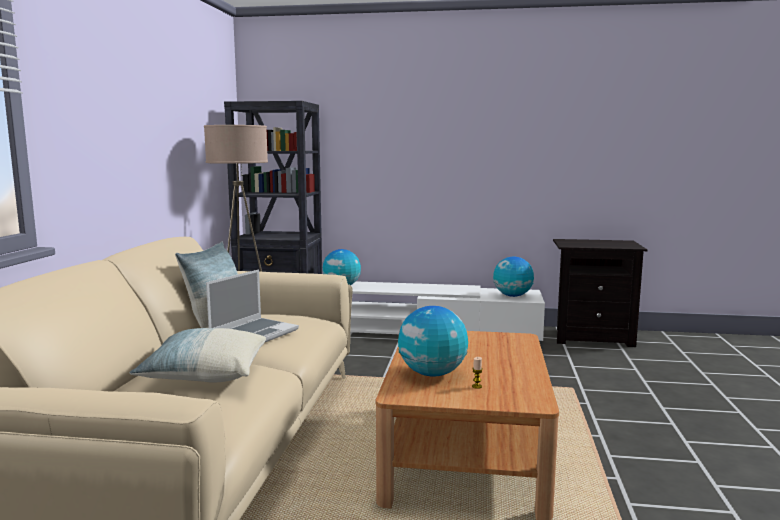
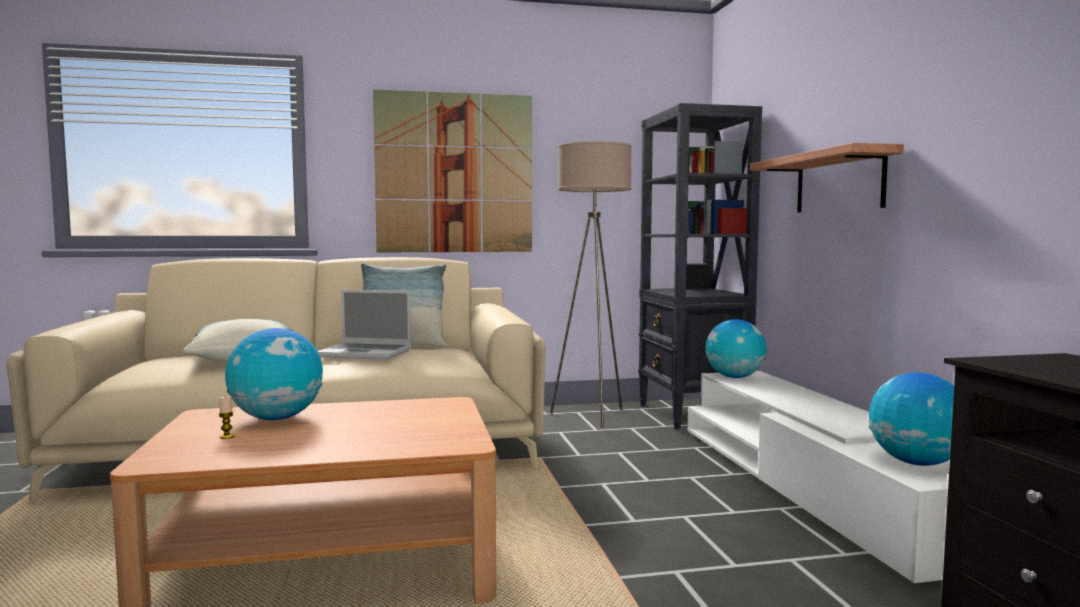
camera: 70 degrees right, 5 degrees down
(131, 147) = (454, 173): none -> picture
(403, 163) = (839, 182): none -> shelf

